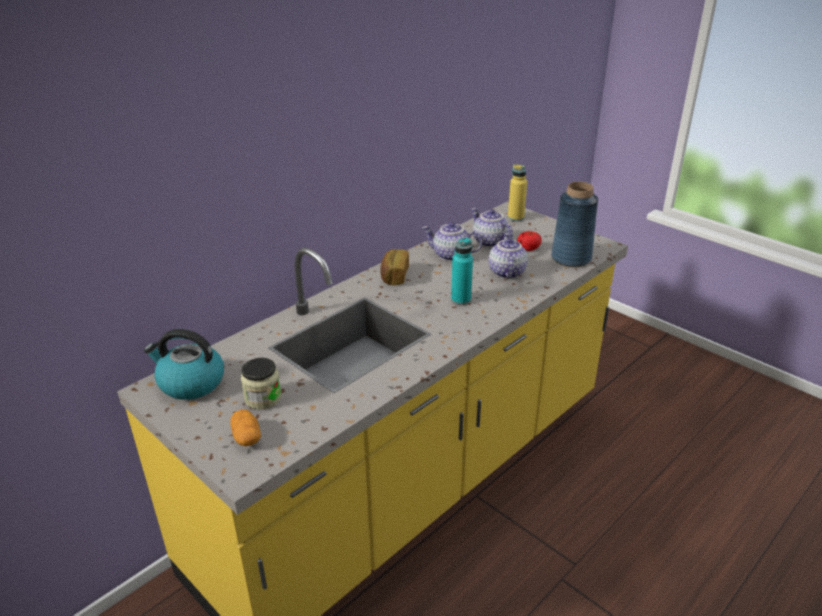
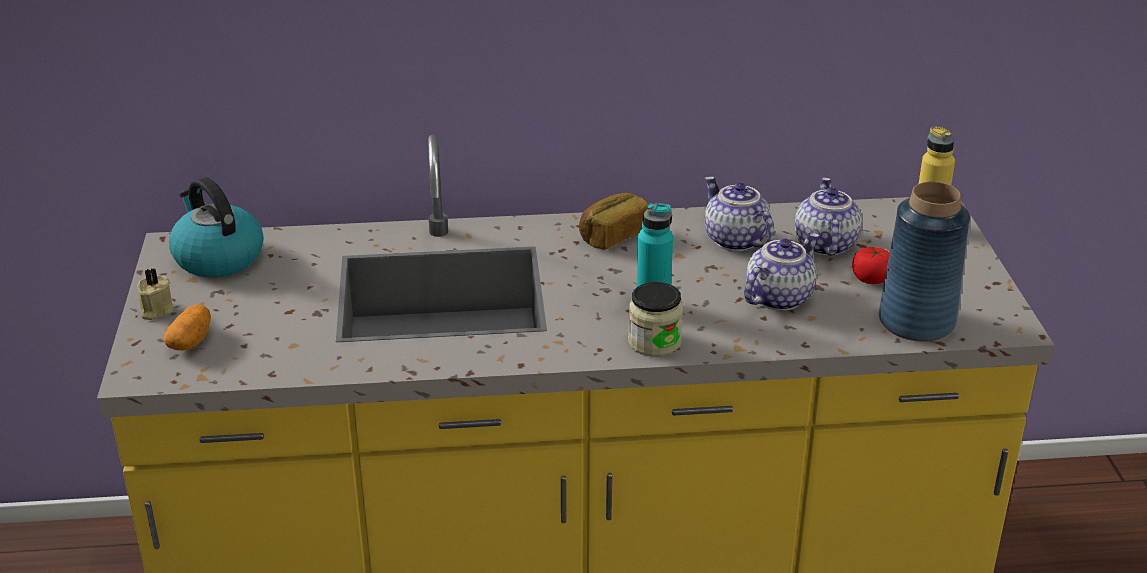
camera: 40 degrees right, 0 degrees up
(195, 431) = (155, 310): none -> beige candle
(263, 398) = (260, 309): jar -> jar (654, 342)

